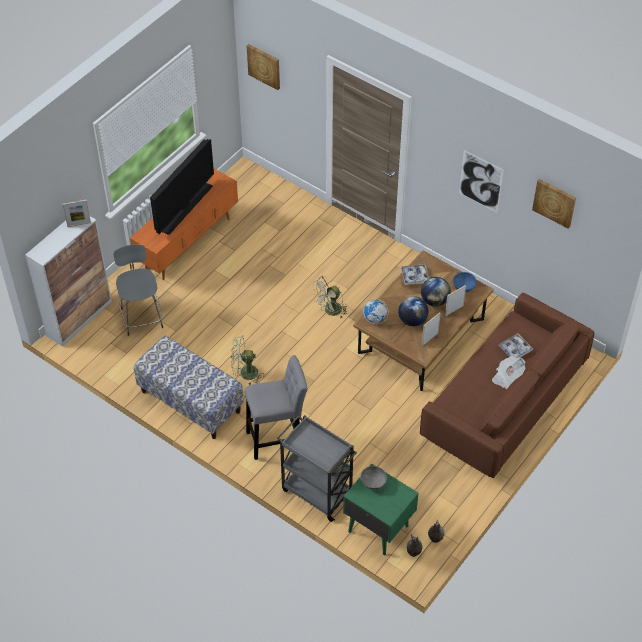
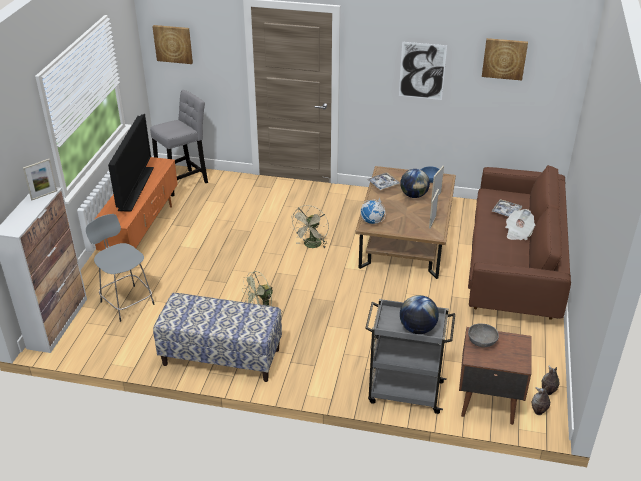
camera: 25 degrees left, 15 degrees down
(278, 439) = (333, 360): grey stool -> grey stool (184, 182)
(378, 527) = (487, 402): green nightstand -> brown nightstand
(412, 320) = (406, 213): globe -> globe (417, 329)

